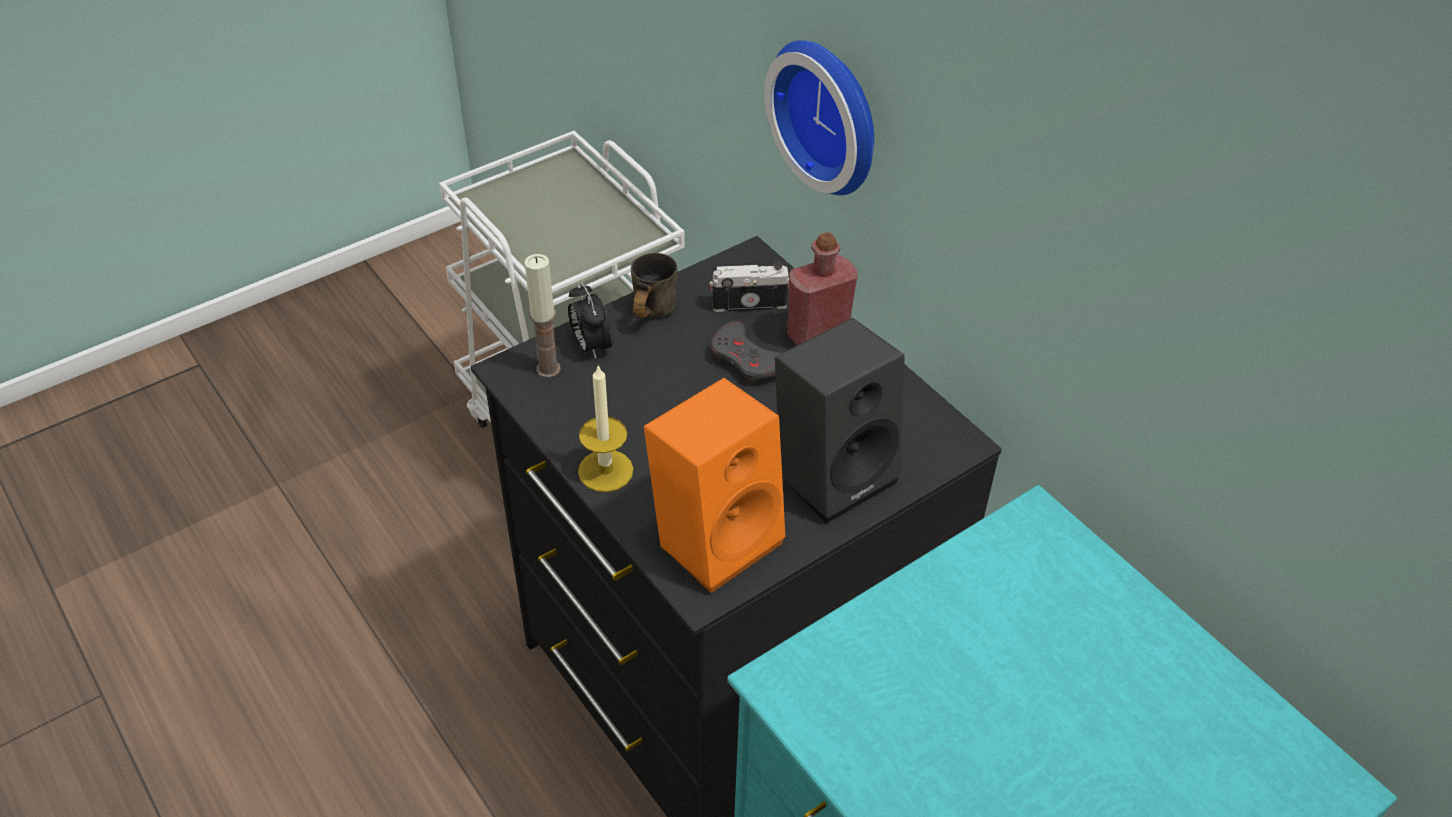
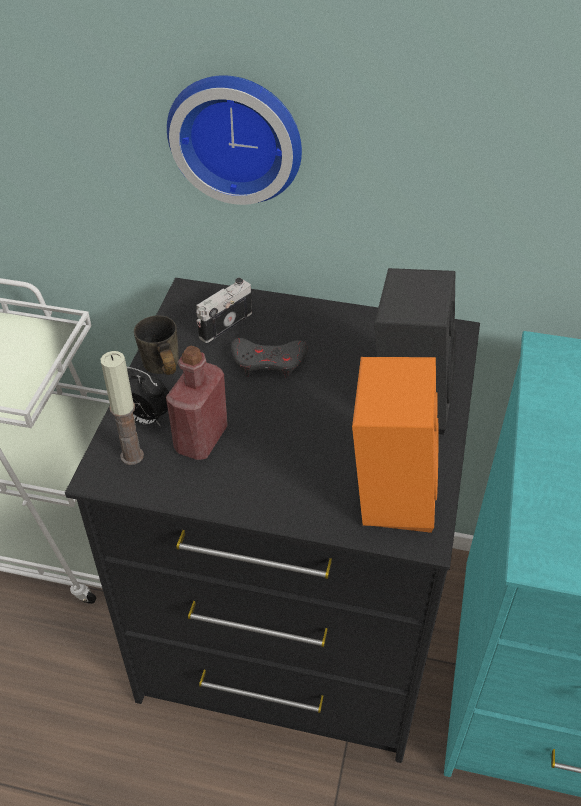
camera: 40 degrees left, 0 degrees up
(605, 471) = (261, 500): candle -> none
(818, 334) = (293, 318): red bottle -> red bottle (201, 439)

